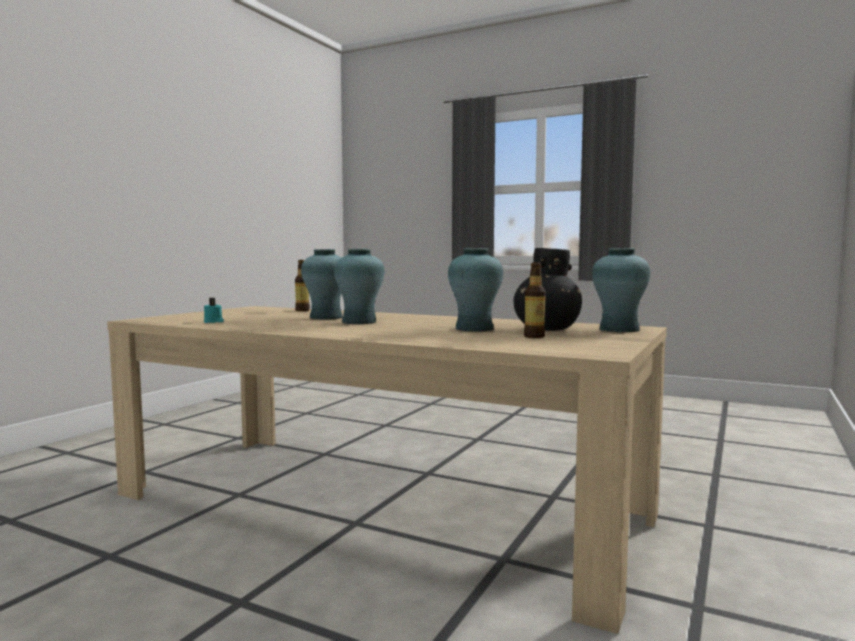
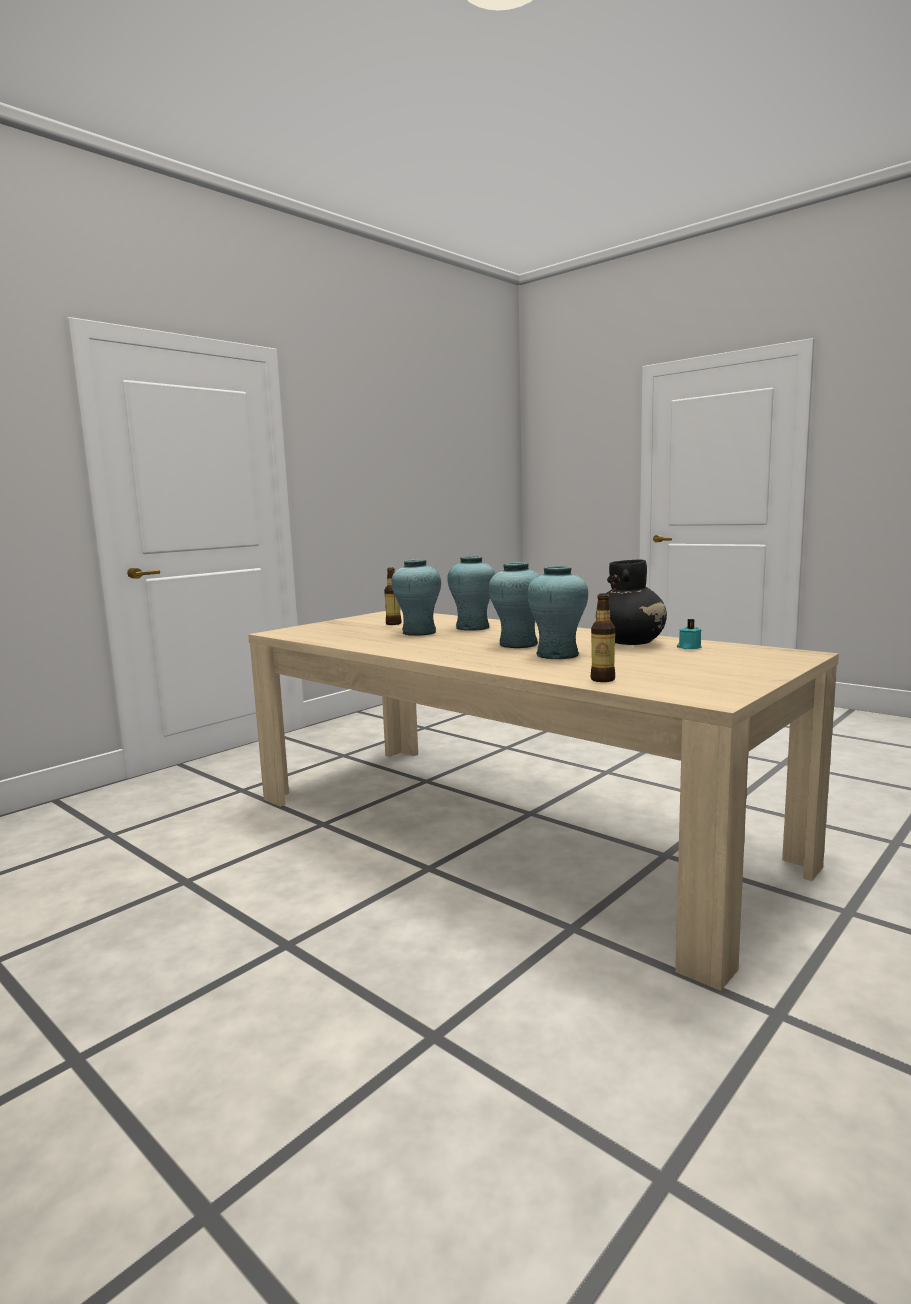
camera: 165 degrees left, 5 degrees up
(546, 329) = (360, 631): black vase -> black vase (631, 643)
(619, 330) = (304, 630): turquoise vase -> turquoise vase (472, 627)

